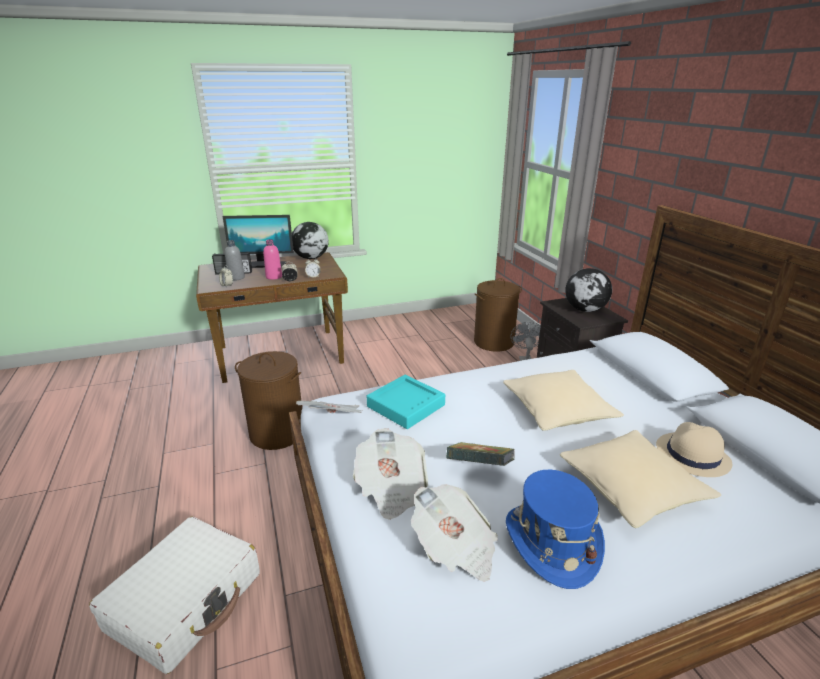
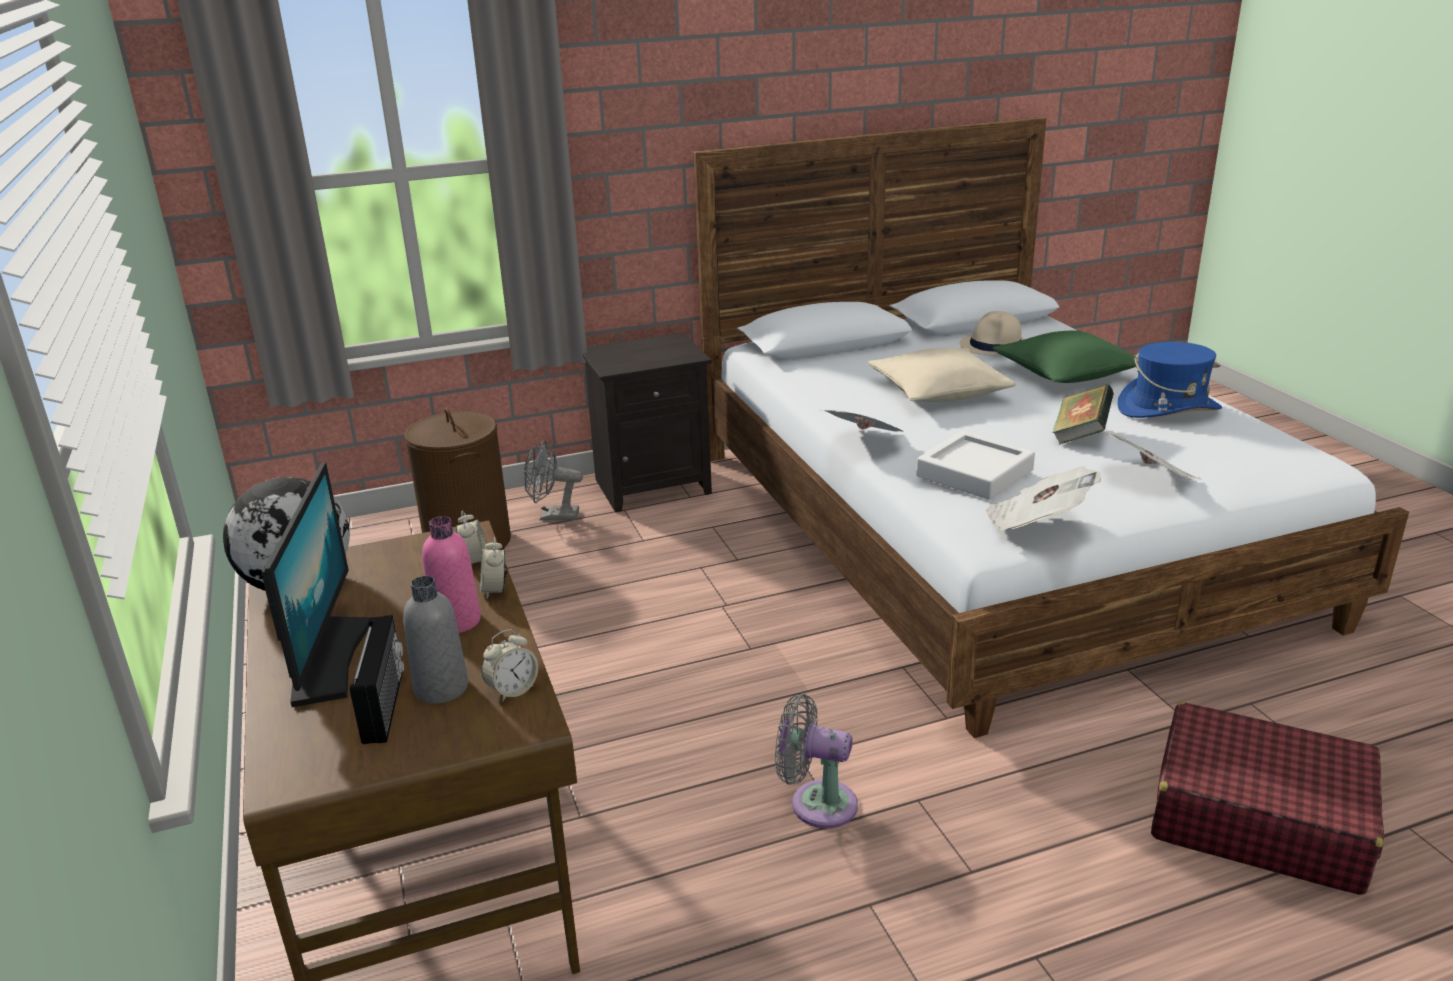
camera: 90 degrees left, 0 degrees up
(186, 601) = (1257, 818): white suitcase -> red suitcase
(276, 433) = (816, 803): brown laundry basket -> grey fan
(406, 406) = (974, 473): turquoise tray -> white tray
(455, 548) = (1211, 447): newspaper -> newspaper (865, 443)
(585, 310) = (644, 351): globe -> none
(631, 488) = (1065, 373): beige pillow -> green pillow

